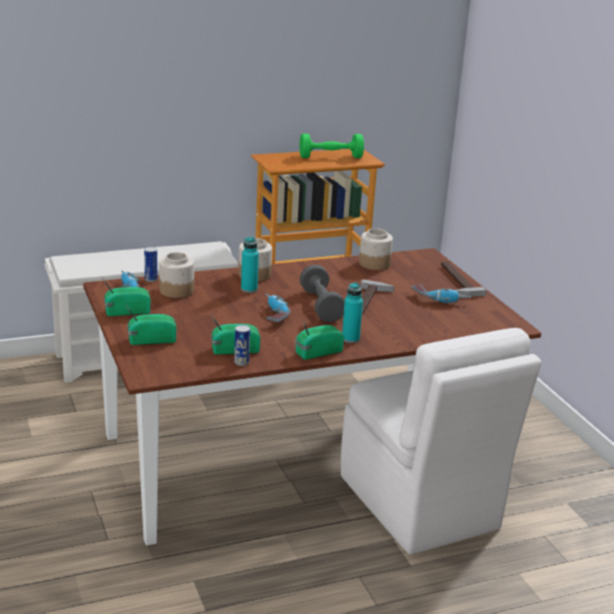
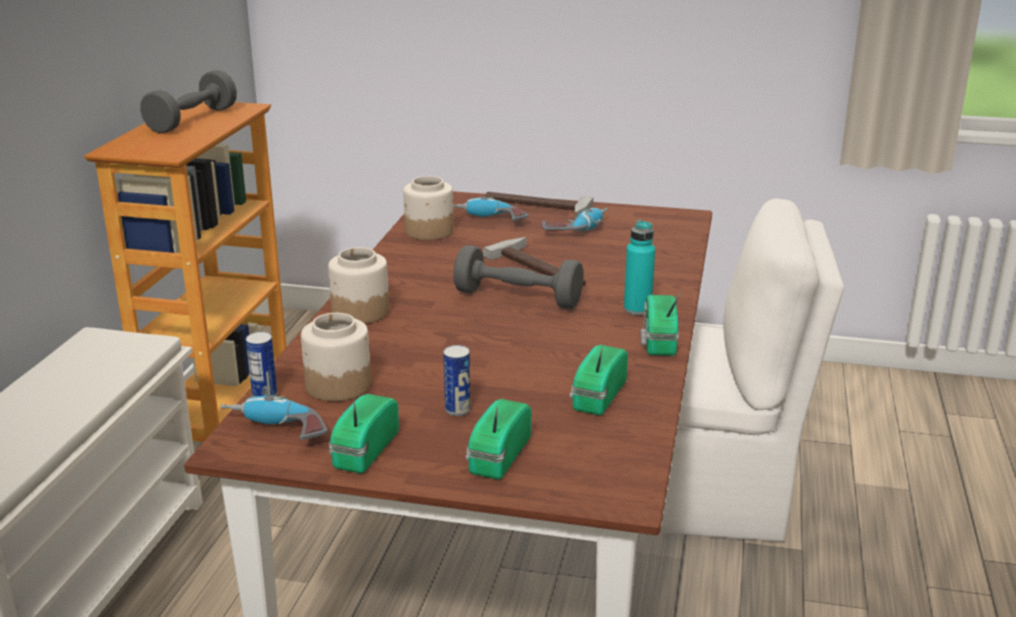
camera: 55 degrees left, 0 degrees up
(241, 362) = (645, 402): can -> can (457, 410)
(249, 289) = (405, 329): turquoise bottle -> none
(273, 314) = (510, 337): power drill -> power drill (488, 220)
(330, 157) = (192, 120): green dumbbell -> grey dumbbell

